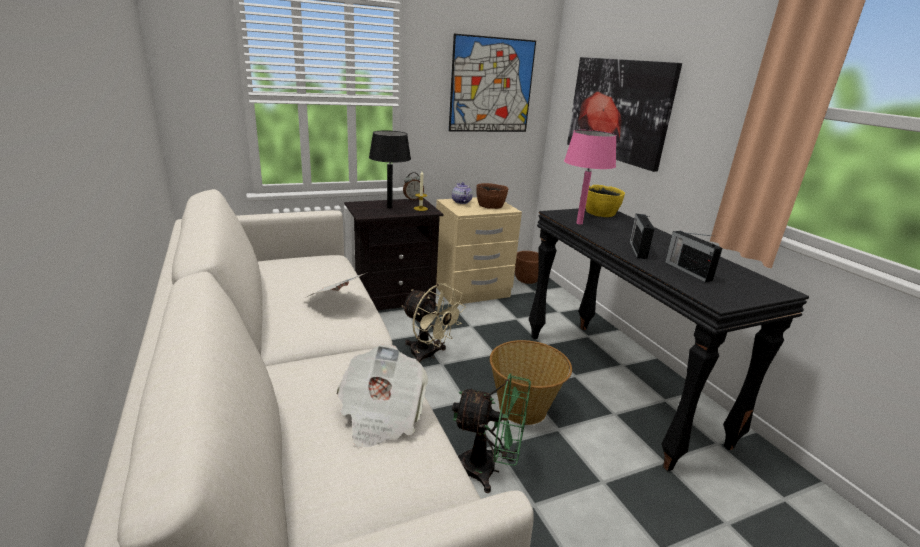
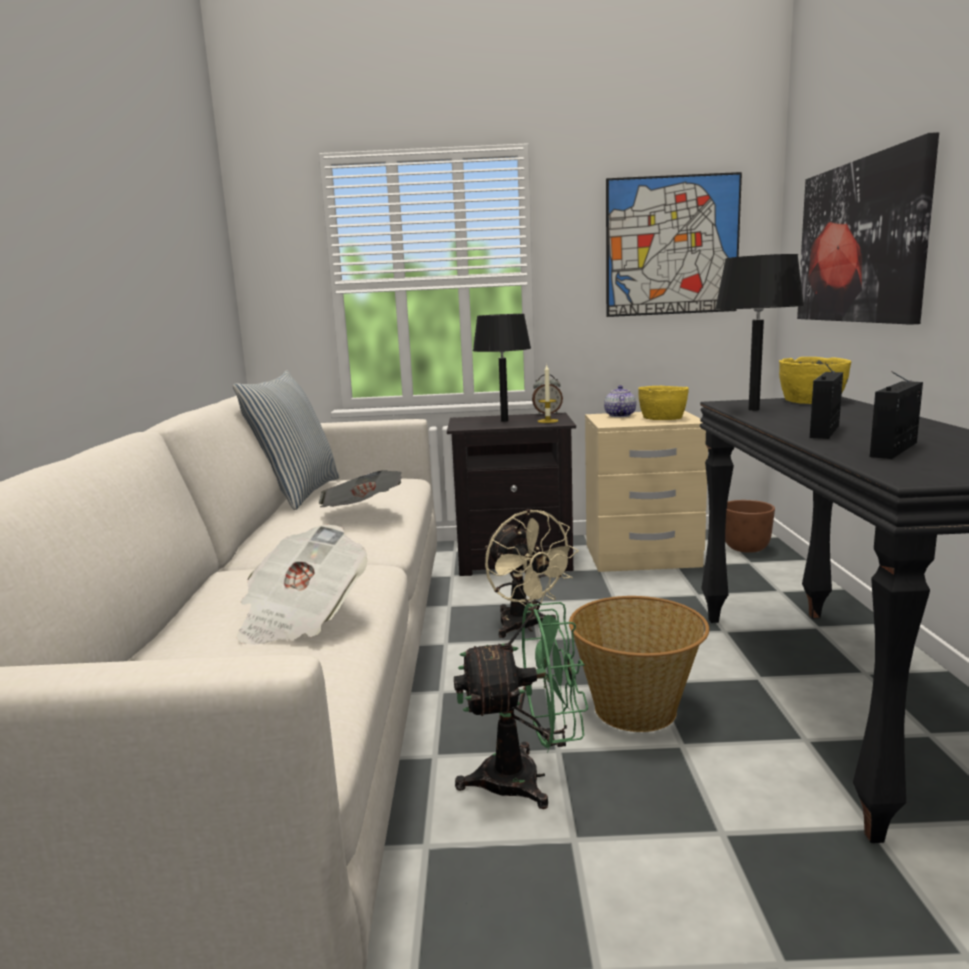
camera: 25 degrees right, 10 degrees down
(262, 279) = (297, 494): none -> pillow
(488, 470) = (526, 778): green fan -> green fan turned 45 degrees counterclockwise
(490, 205) = (662, 418): brown bowl -> yellow bowl
(579, 223) = (753, 410): pink table lamp -> black table lamp
(687, 270) = (895, 449): radio -> radio turned 45 degrees clockwise

